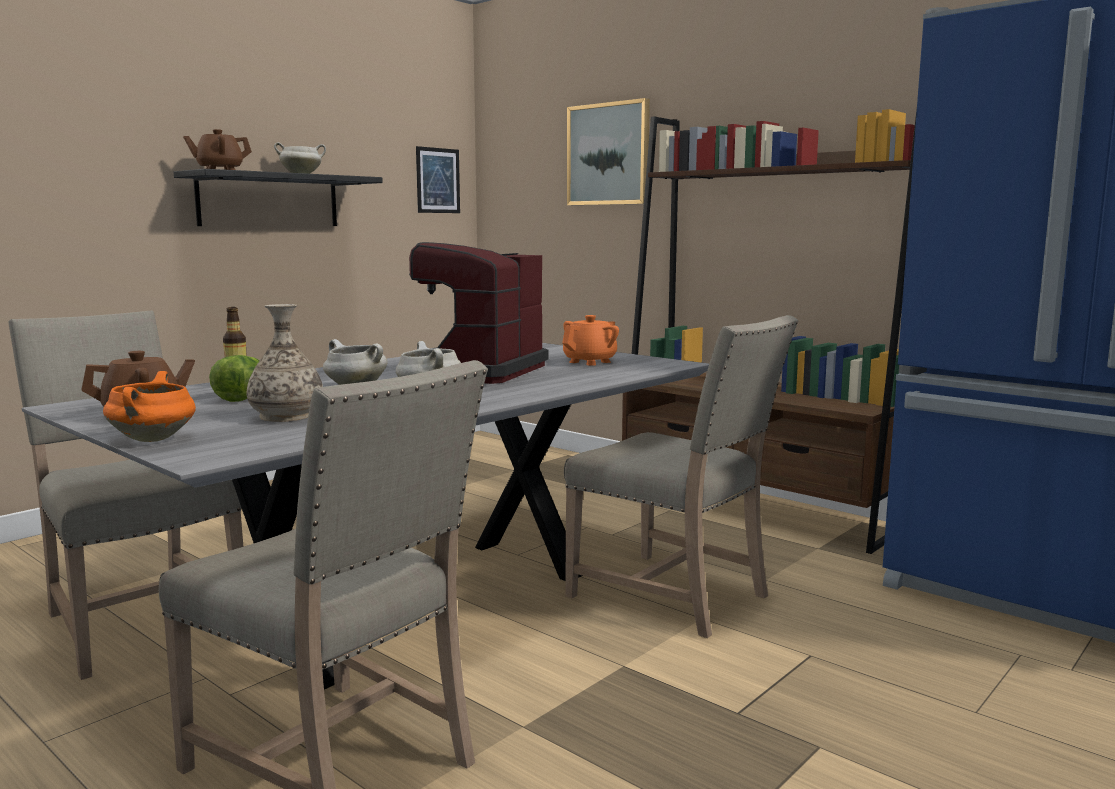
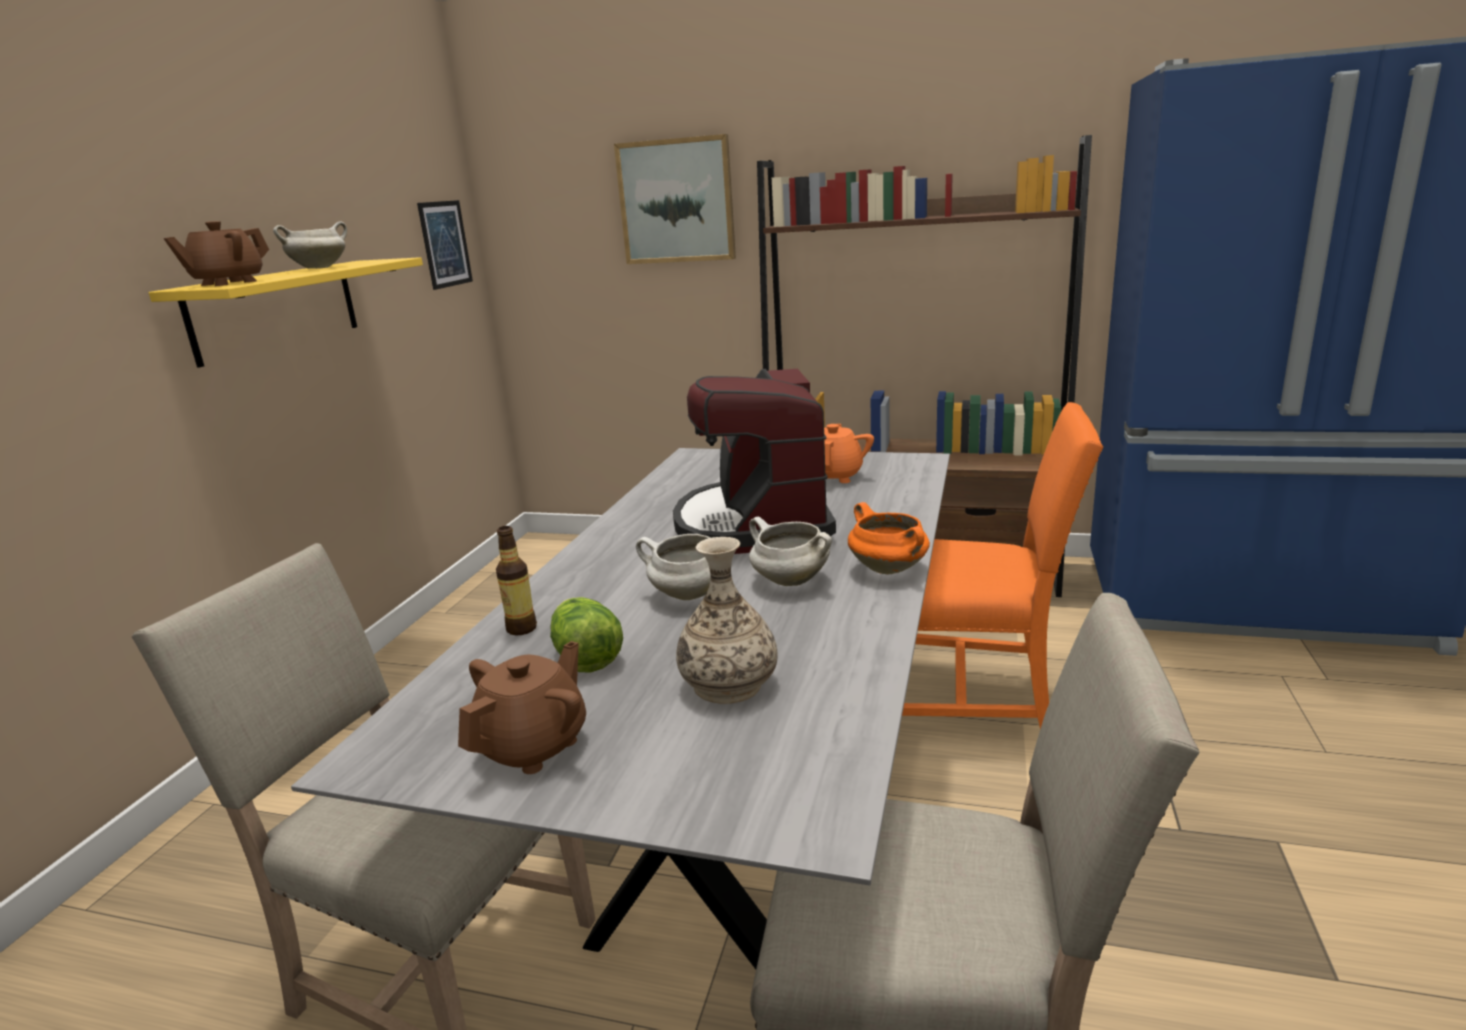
camera: 25 degrees left, 10 degrees up
(153, 439) = (666, 803): orange cooking pot -> orange cooking pot (890, 569)
(269, 200) = (276, 310): black shelf -> yellow shelf
(675, 596) = (970, 703): beige chair -> orange chair

